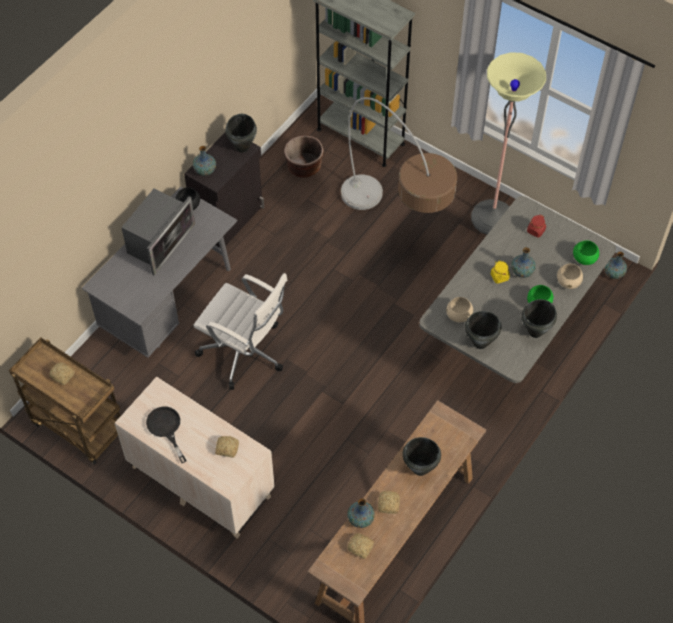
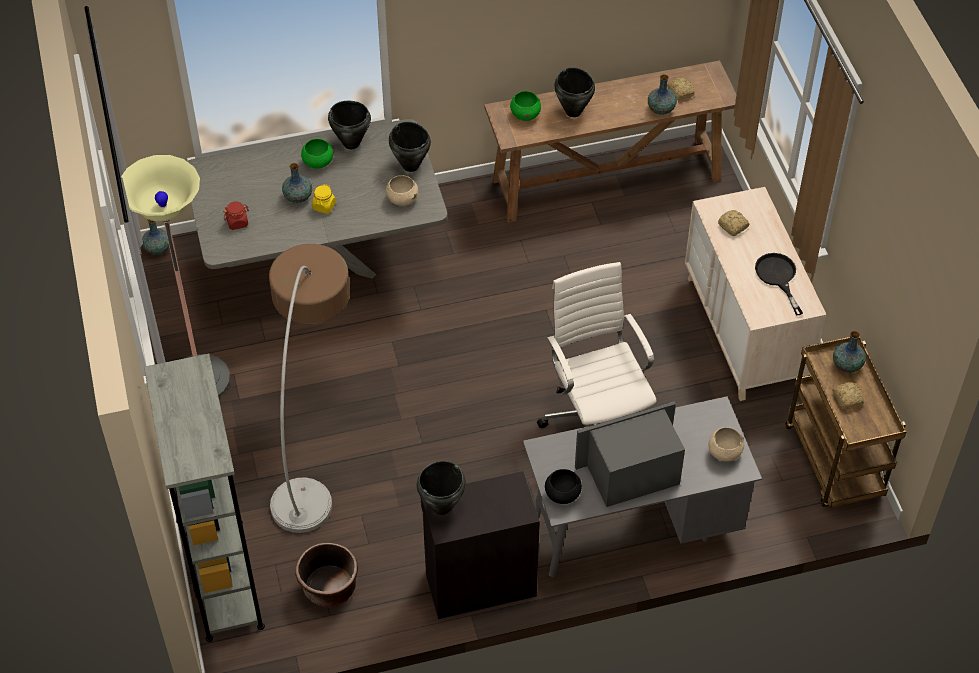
camera: 140 degrees left, 5 degrees down
(166, 428) = (778, 277): black frying pan -> black frying pan turned 150 degrees clockwise
(205, 170) = (512, 507): vase -> vase (847, 365)
(388, 505) = (627, 104): bread -> none
(568, 282) = (268, 161): beige bowl -> beige bowl (724, 452)
(584, 259) = (227, 170): green bowl -> green bowl (525, 114)

